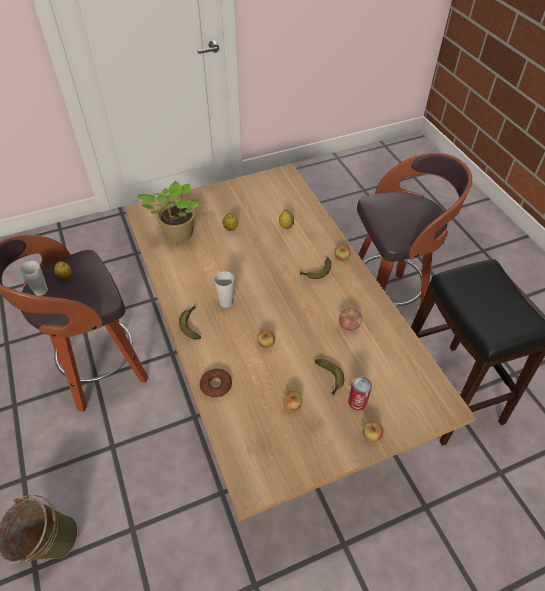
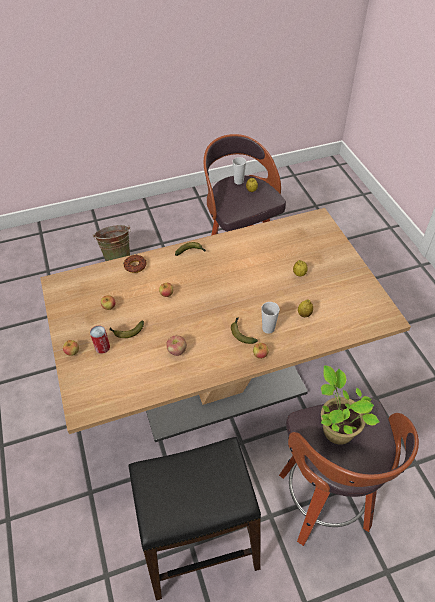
camera: 95 degrees right, 0 degrees up
(177, 235) = (289, 240): potted plant -> potted plant (336, 428)
(226, 302) = (211, 271): cup -> cup (268, 328)

